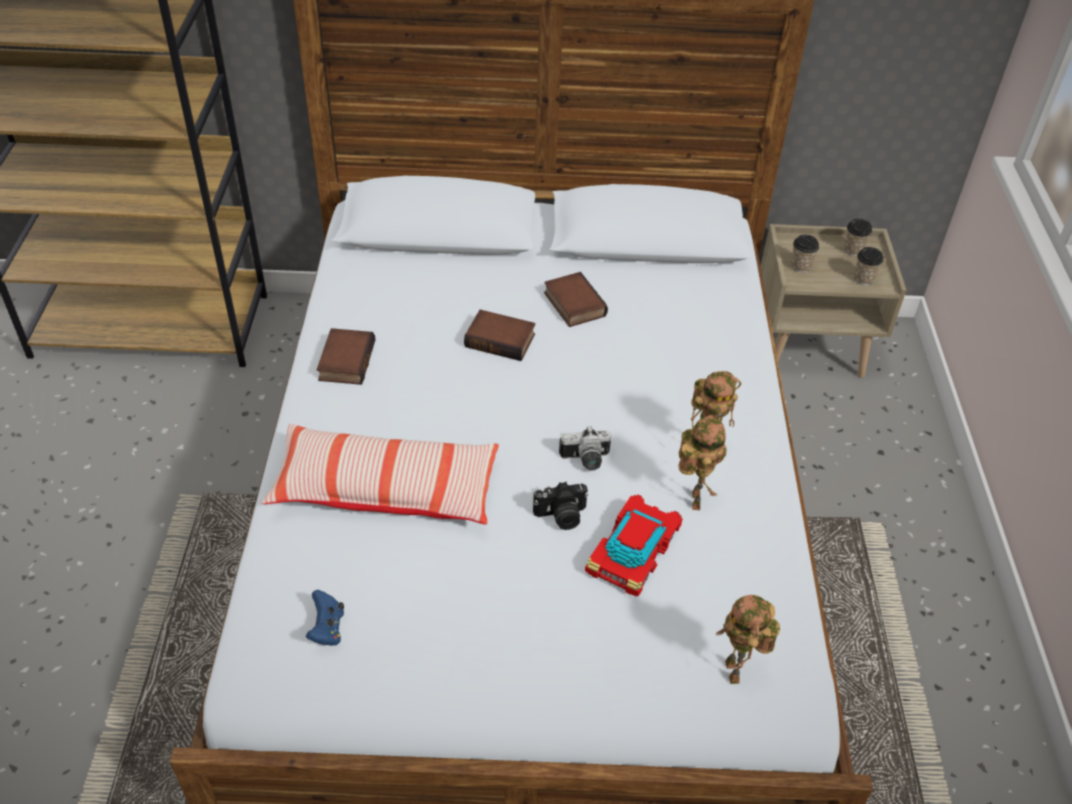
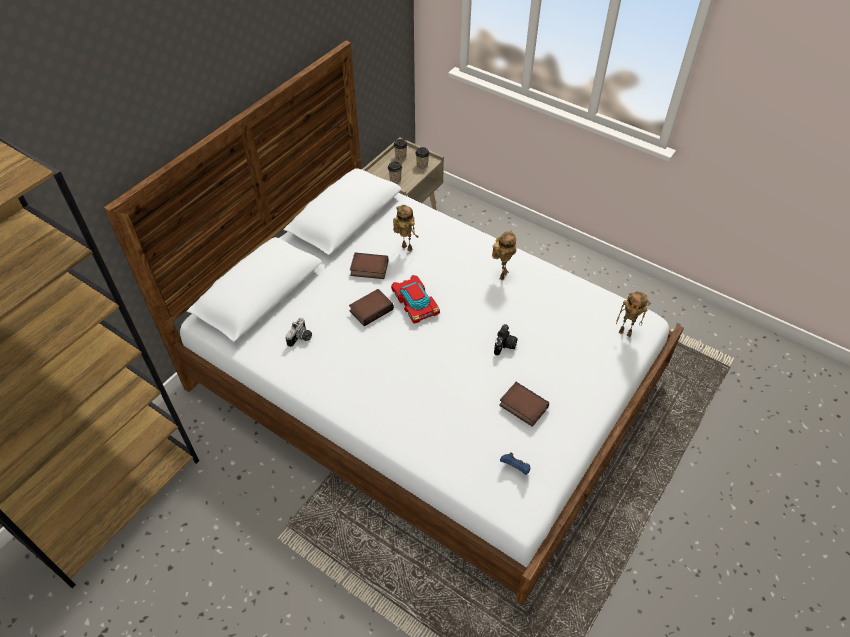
camera: 55 degrees left, 5 degrees up
(345, 361) = (332, 382): book -> book (522, 407)
(385, 489) = (441, 405): pillow -> none
(586, 460) = (478, 319): camera -> camera (301, 338)
(634, 551) = (543, 330): toy car -> toy car (415, 302)
(693, 499) = (527, 295): toy robot -> toy robot (405, 248)

